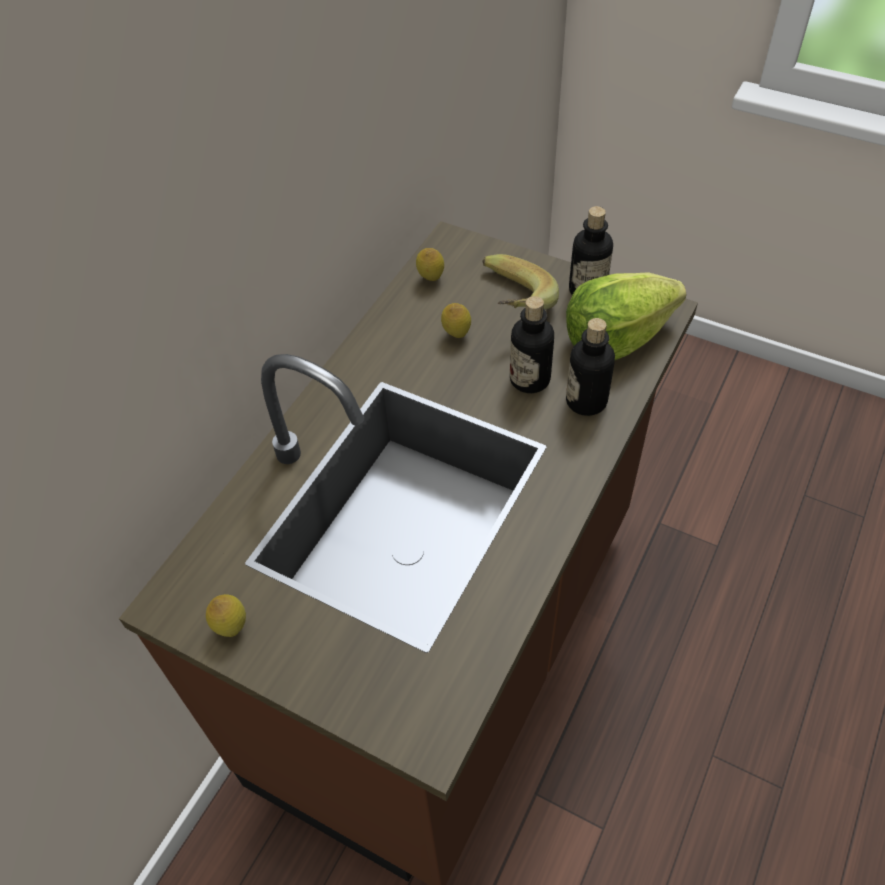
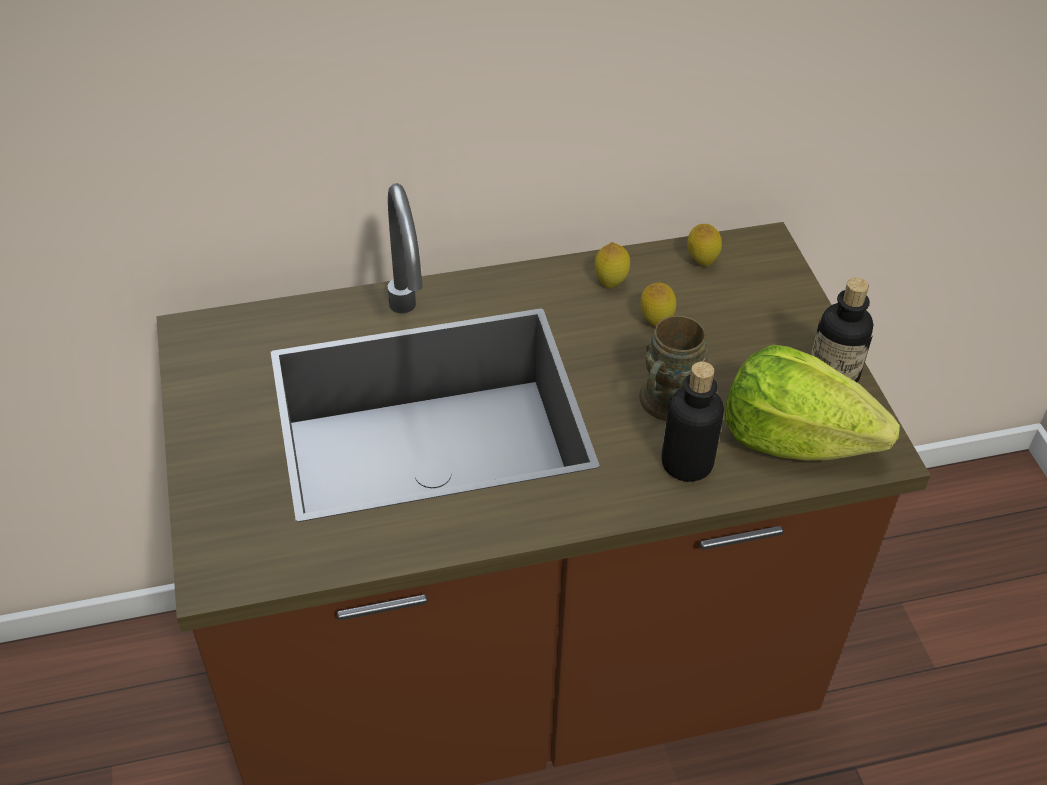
camera: 45 degrees right, 5 degrees down
(232, 627) = (206, 384): lemon -> lemon (610, 283)
(508, 304) = (738, 334): banana -> none
(529, 379) = (664, 406): bottle -> brown mug

